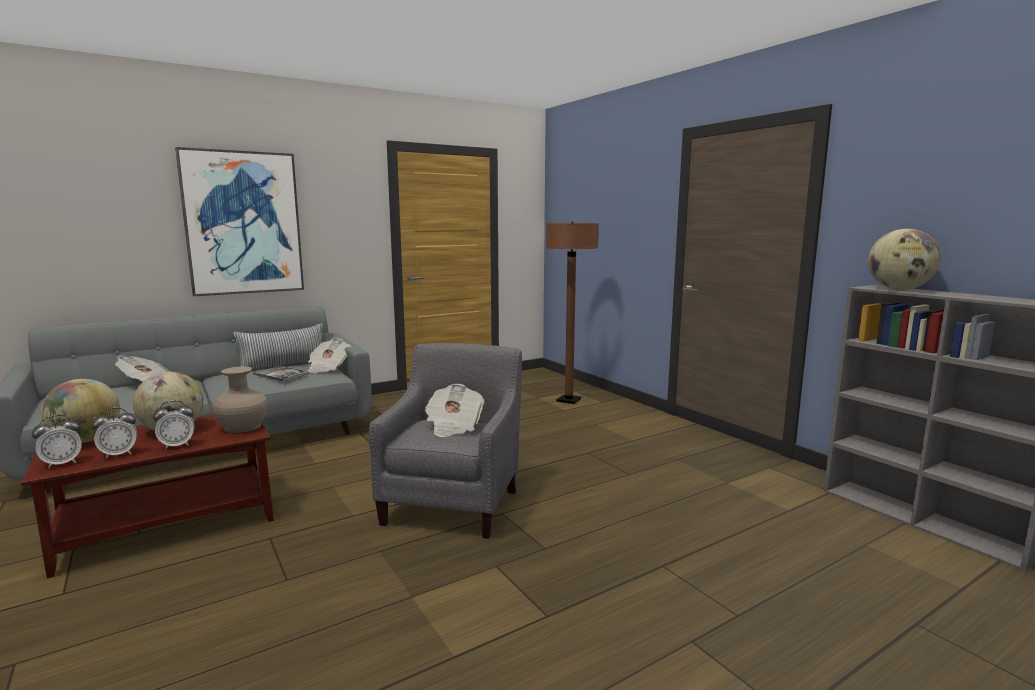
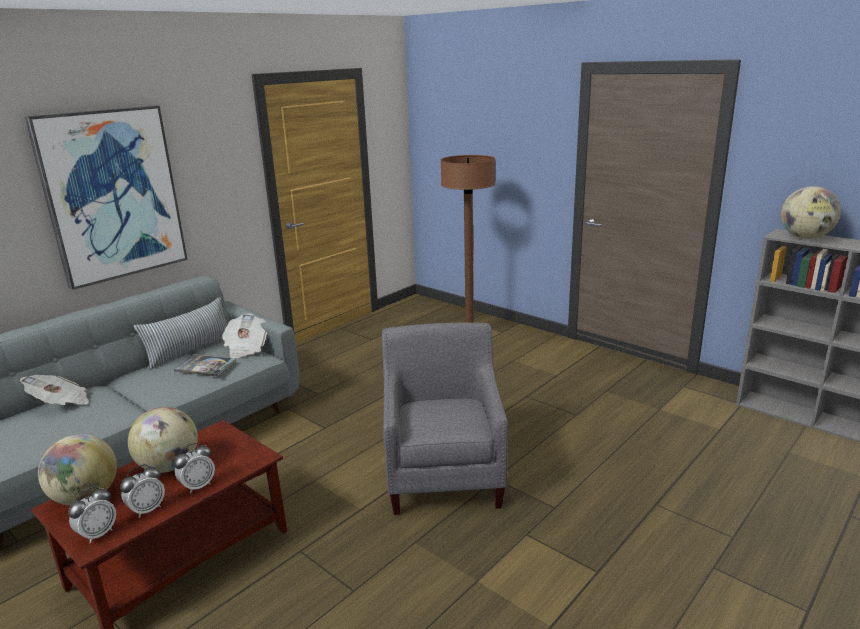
camera: 15 degrees left, 10 degrees up
(242, 426) = (240, 448): beige vase -> none
(453, 426) = (446, 410): newspaper -> none

